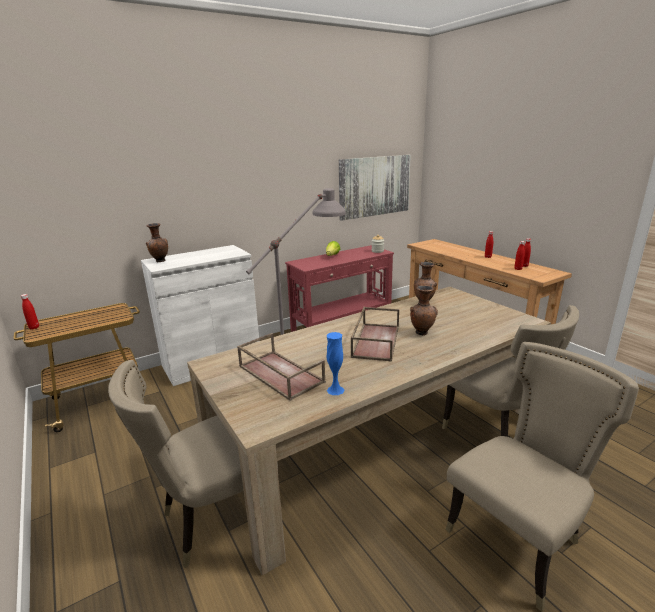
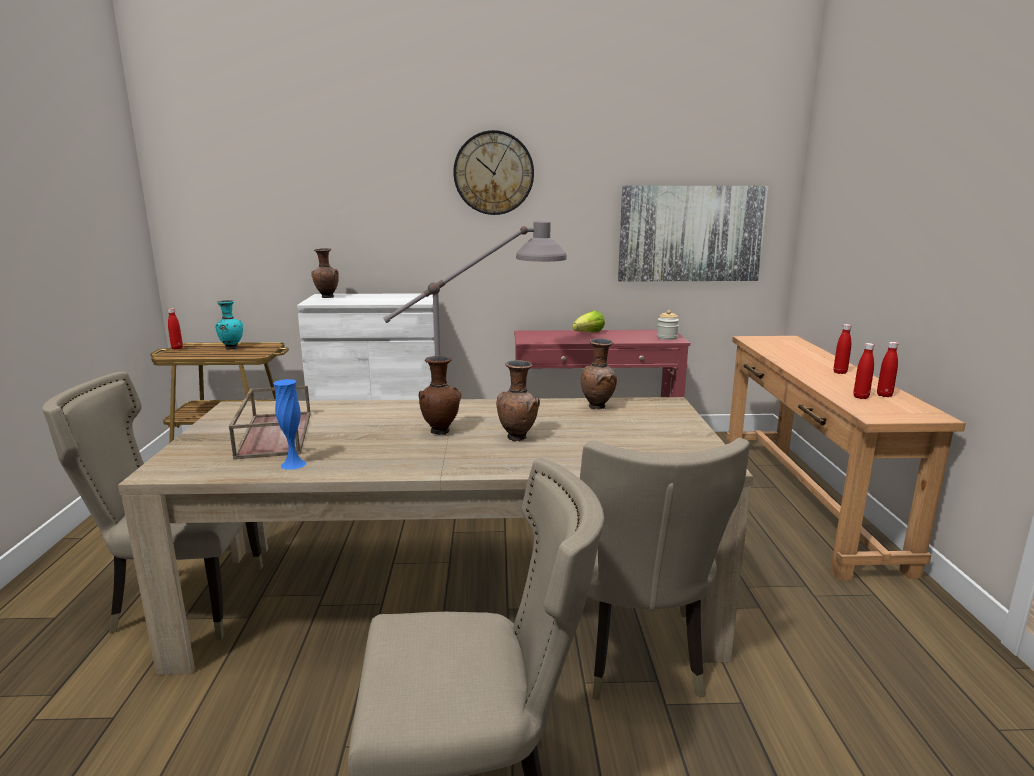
camera: 30 degrees right, 5 degrees down
(86, 317) = (231, 348): none -> turquoise vase
(262, 155) = (493, 173): none -> wall clock
(375, 341) = (440, 431): brown tray -> brown vase

